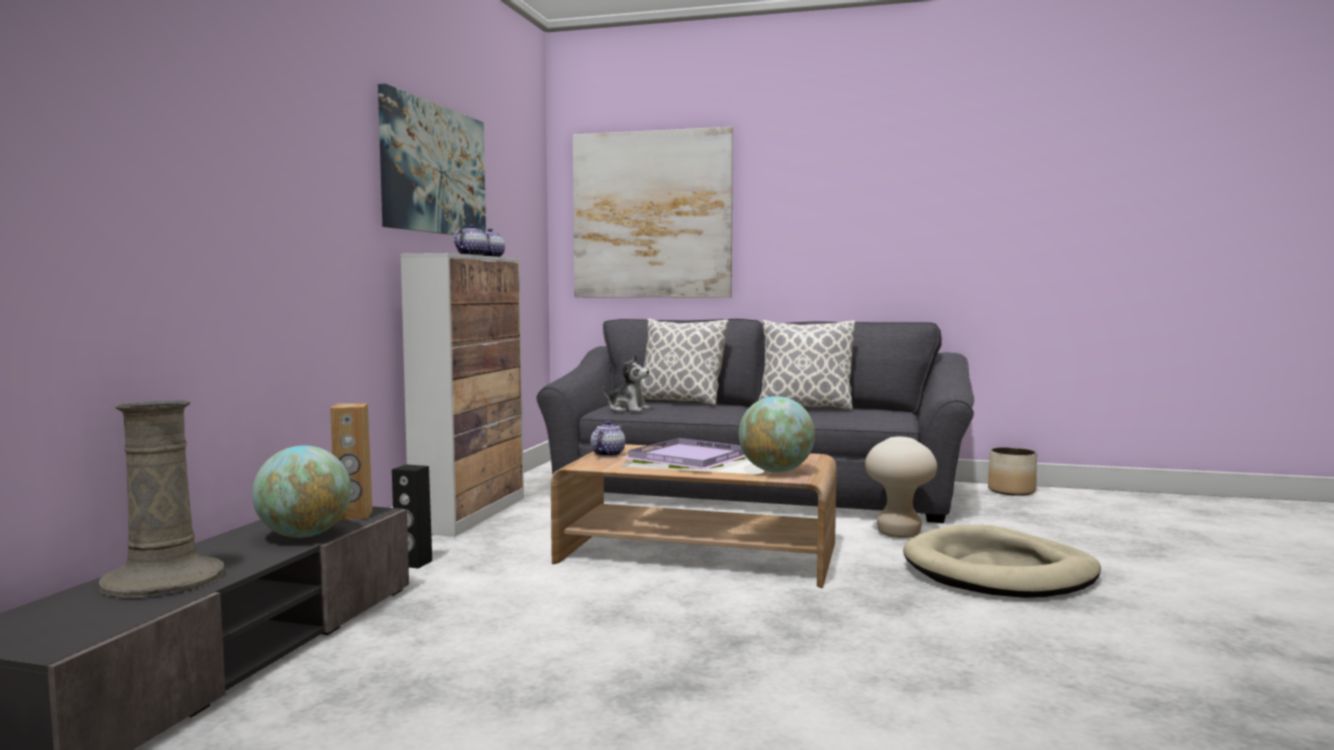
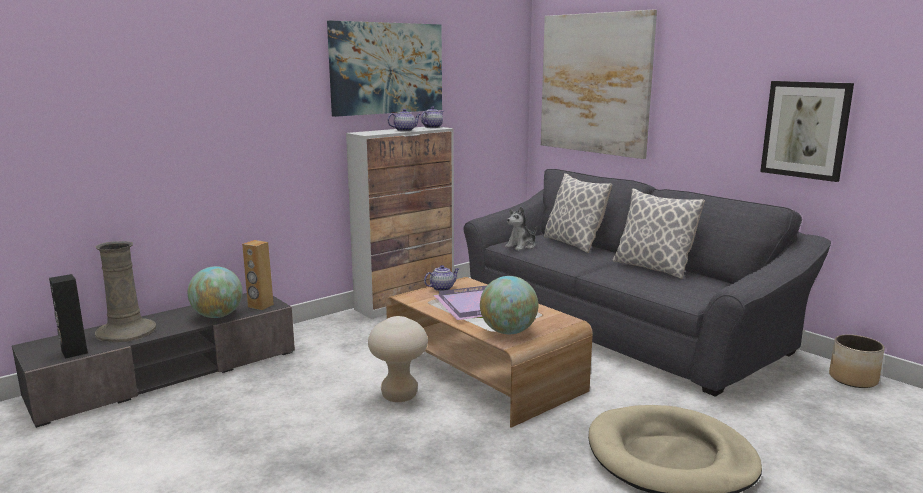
camera: 35 degrees right, 10 degrees up
(413, 563) = (323, 334): black speaker -> black speaker (74, 352)
(628, 409) = (521, 246): plush toy -> plush toy turned 75 degrees clockwise
(898, 534) = (655, 396): beige stool -> beige stool (399, 395)
(919, 247) = (805, 130): none -> picture

